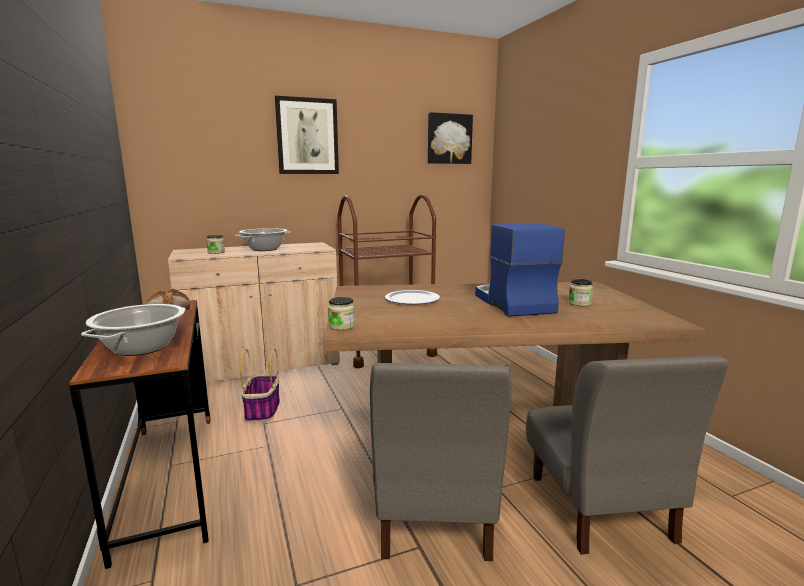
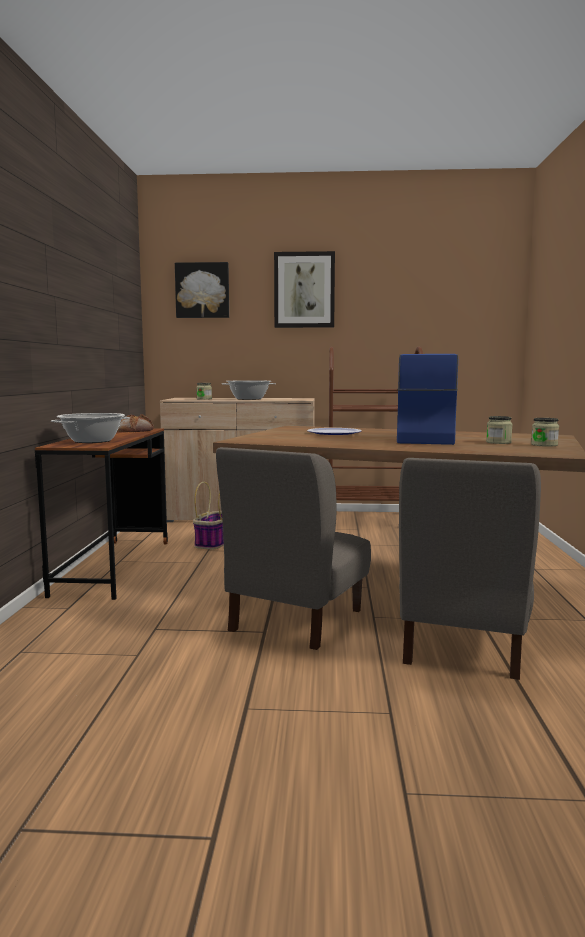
camera: 25 degrees right, 5 degrees down
(342, 326) = (239, 439): jar -> jar (544, 445)
(449, 139) = (467, 286): picture -> picture (202, 290)

